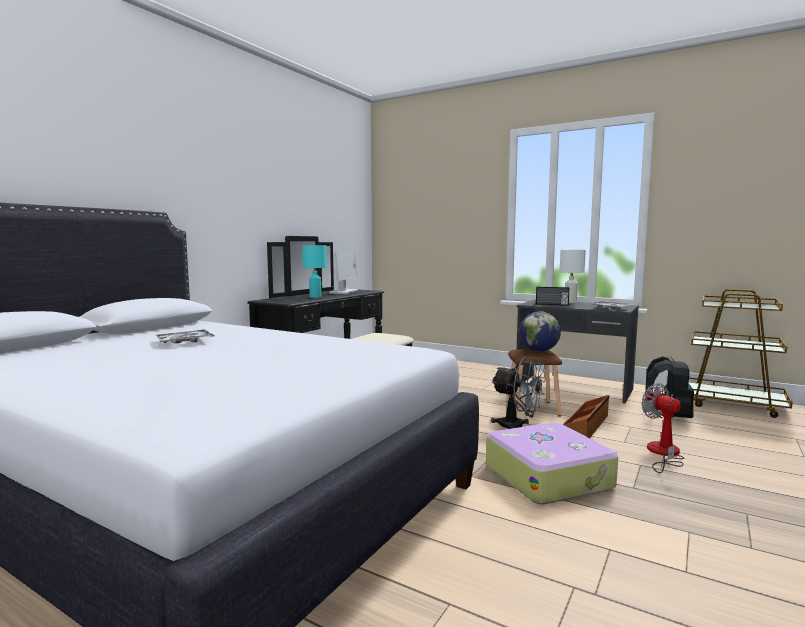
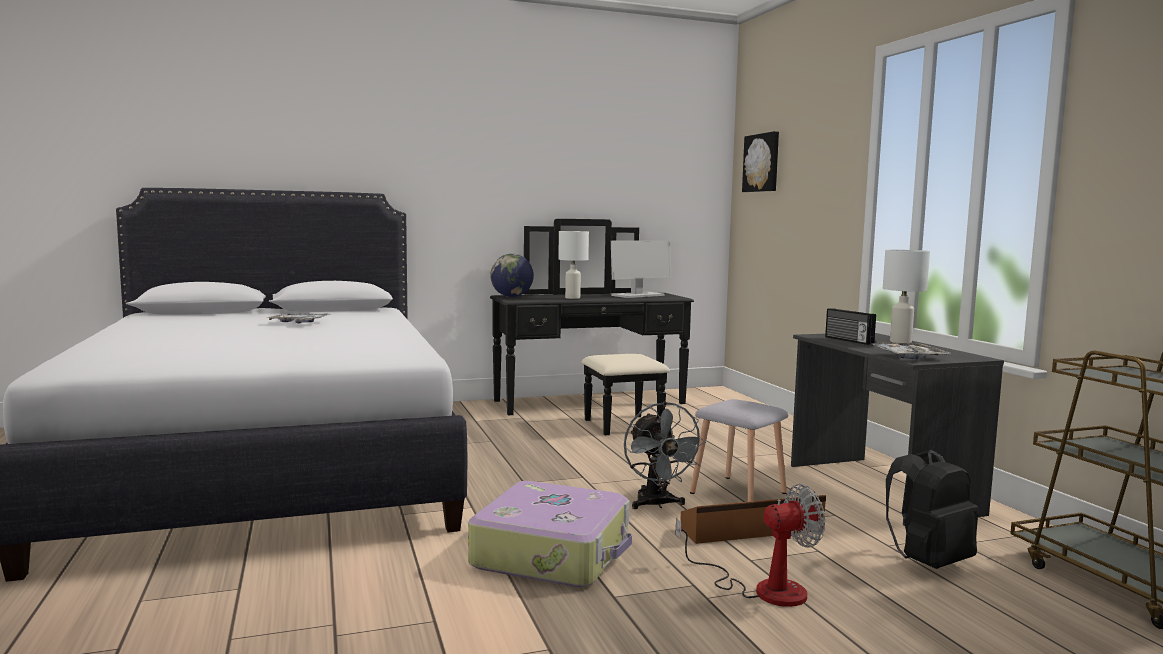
camera: 40 degrees right, 0 degrees up
(315, 297) = (573, 298): turquoise table lamp -> white table lamp
(405, 197) = (762, 163): none -> picture
(531, 408) = (736, 493): brown stool -> grey stool
(539, 351) = (750, 405): globe -> globe (512, 296)
(663, 454) = (762, 588): fan -> fan turned 60 degrees clockwise

